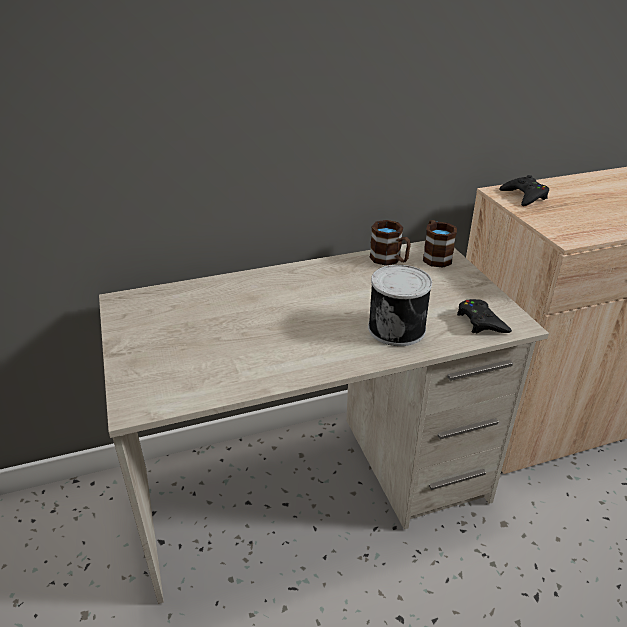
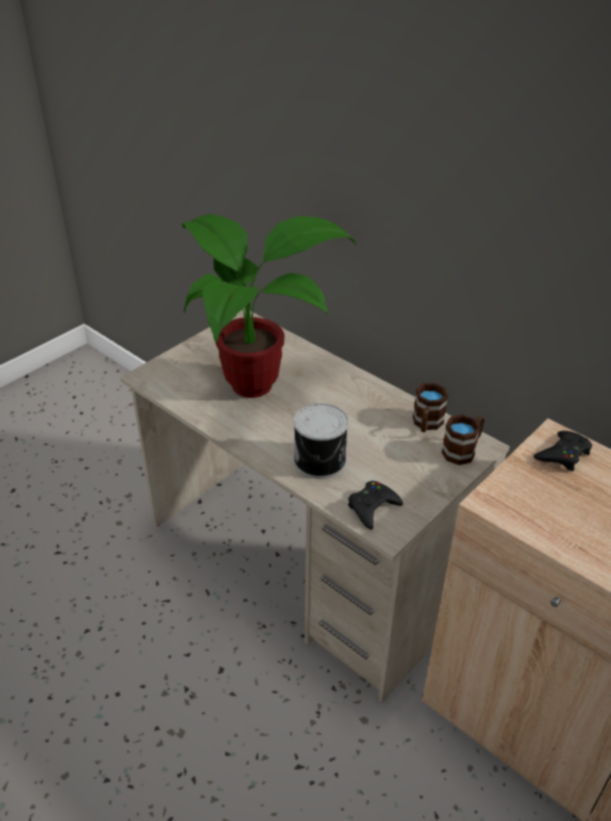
camera: 60 degrees right, 5 degrees up
(240, 325) = (259, 381): none -> potted plant

